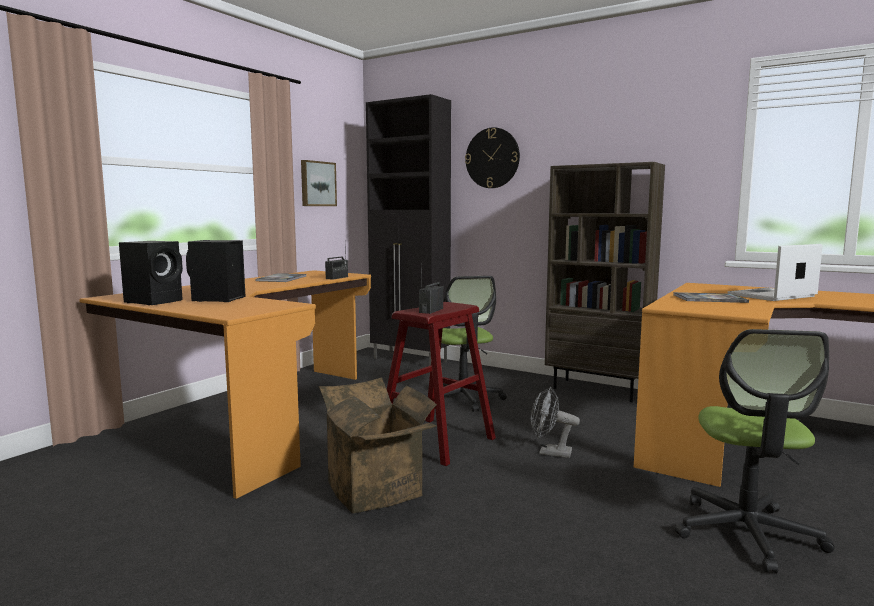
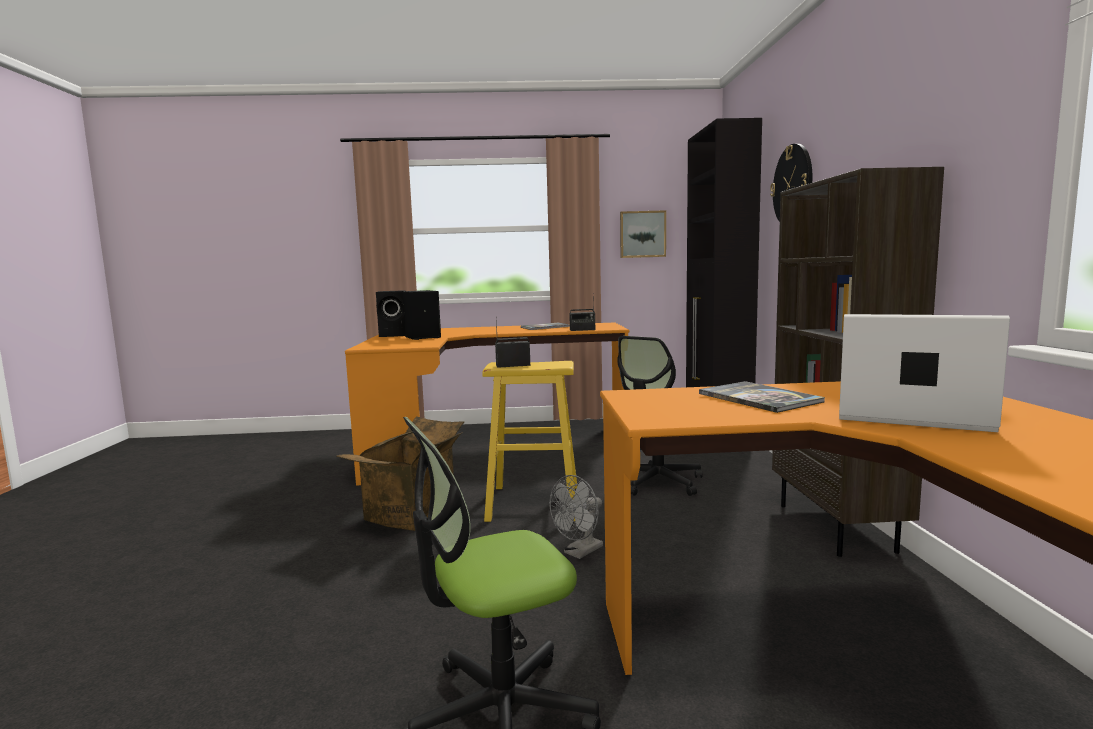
camera: 55 degrees right, 0 degrees up
(436, 440) = (533, 502): red stool -> yellow stool
(549, 452) = (579, 552): grey fan -> grey fan turned 120 degrees counterclockwise

